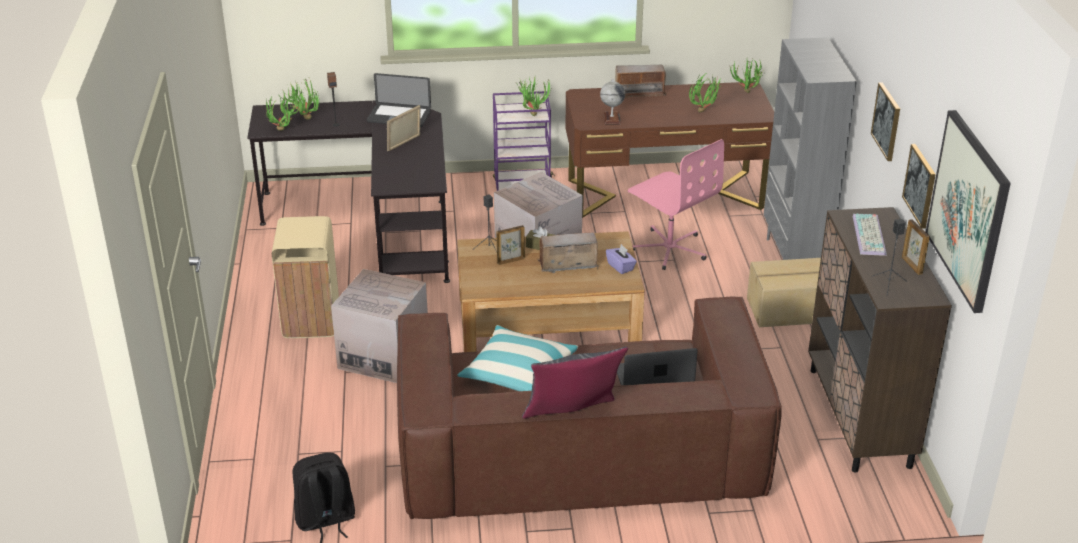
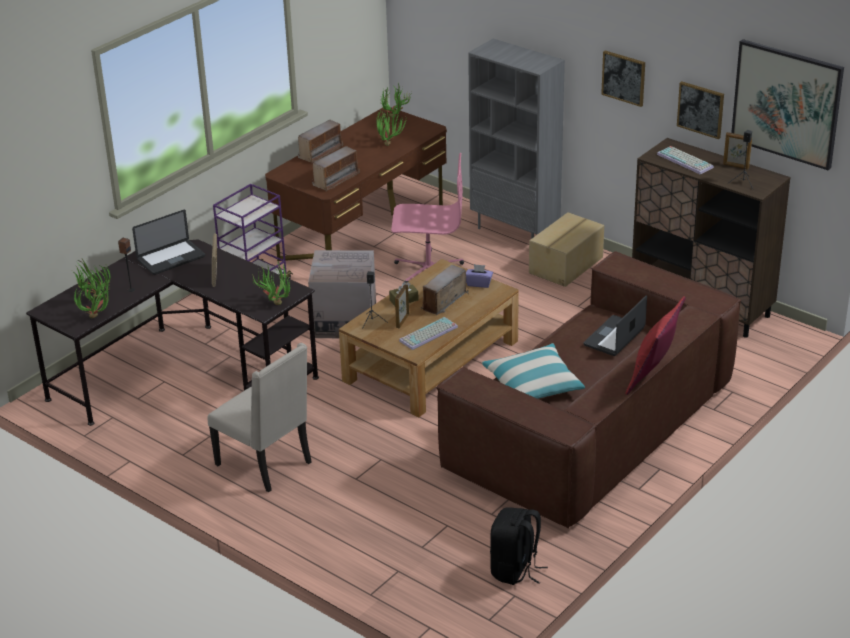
camera: 45 degrees left, 0 degrees up
(310, 321) = (266, 464): beige trash can -> beige chair
(383, 356) = (364, 452): cardboard box -> none
(510, 283) = (428, 335): none -> keyboard
(533, 113) = (258, 206): potted plant -> potted plant (274, 302)
(573, 419) = (653, 376): grey pillow -> red pillow
(611, 118) = (336, 180): globe -> radio

